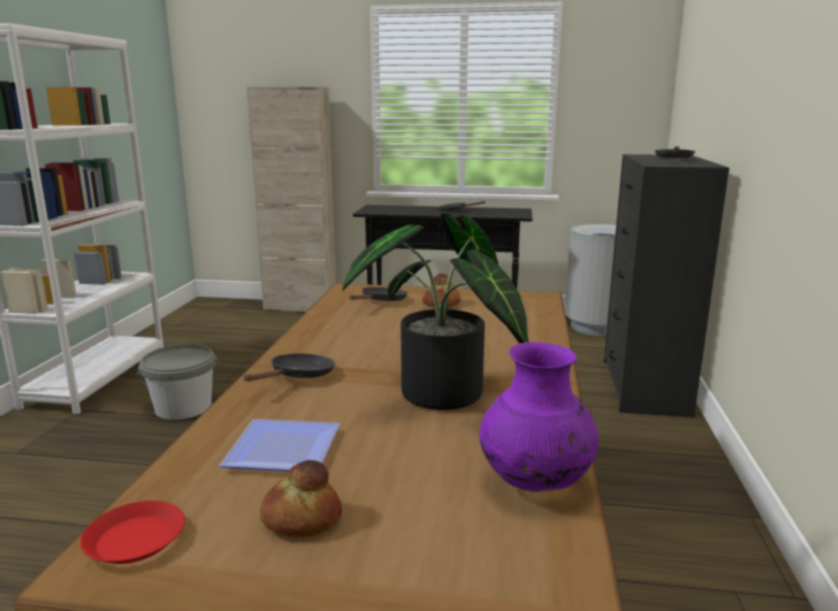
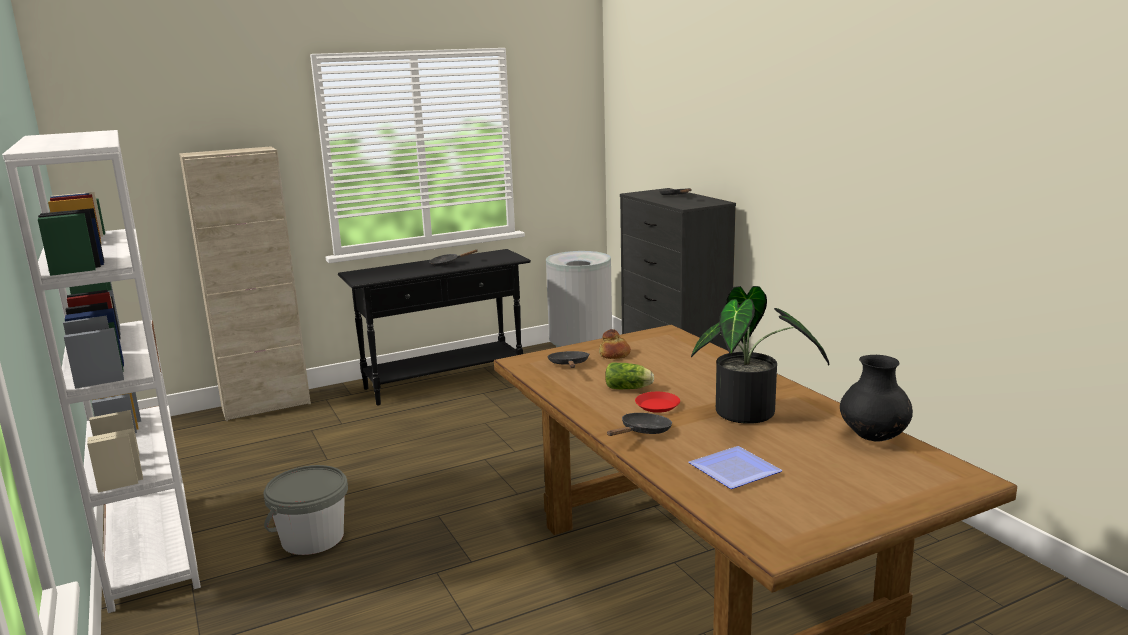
camera: 35 degrees left, 0 degrees up
(134, 539) = (766, 534): red plate -> red plate (657, 406)
(298, 376) = (643, 432): black frying pan -> black frying pan turned 45 degrees clockwise
(301, 519) = (814, 493): bread -> none
(384, 335) = (629, 388): none -> lettuce
(535, 483) = (873, 438): purple vase -> black vase

